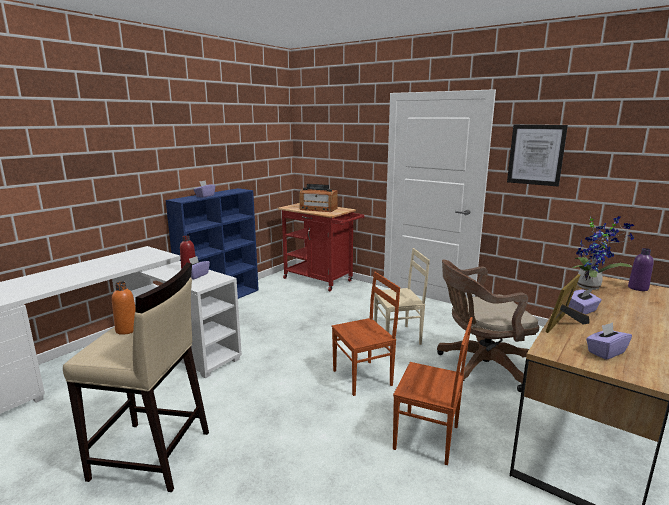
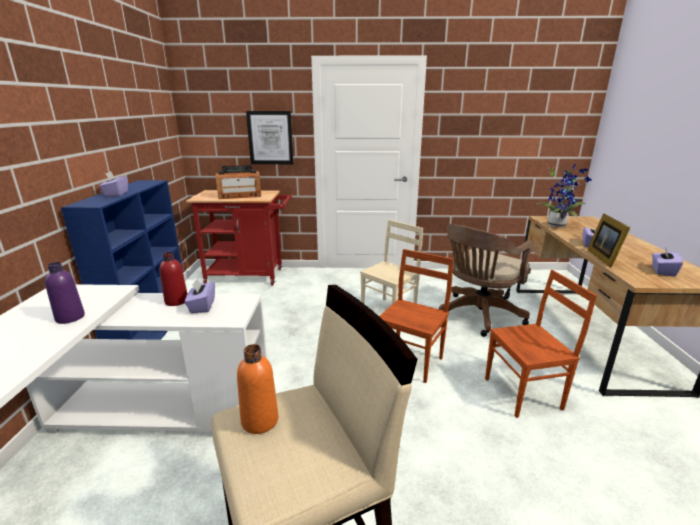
camera: 35 degrees left, 5 degrees up
(536, 155) = (465, 119): picture -> picture (270, 138)
(638, 288) = (579, 220): purple bottle -> purple bottle (70, 317)

